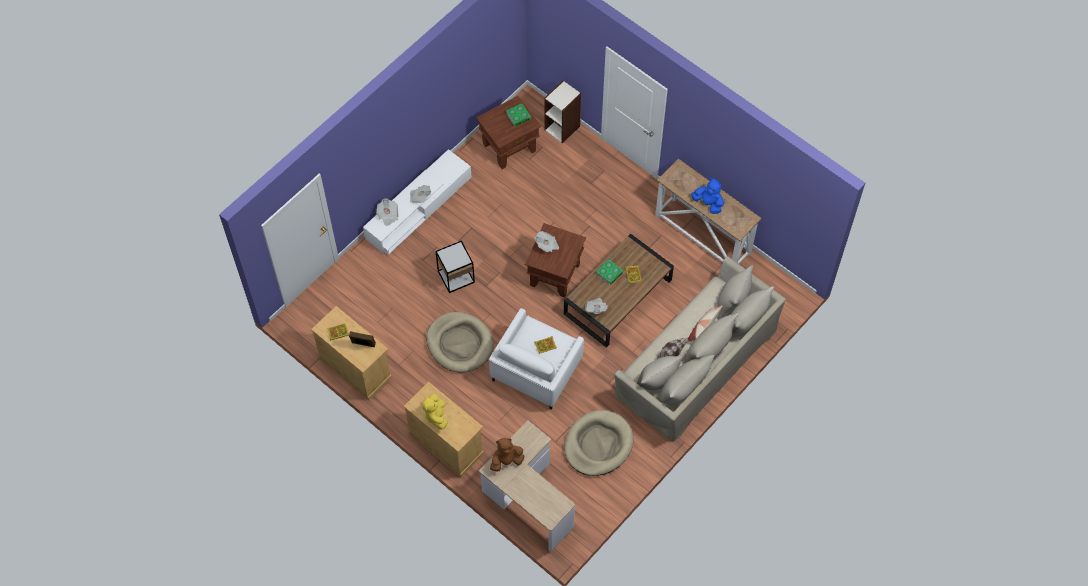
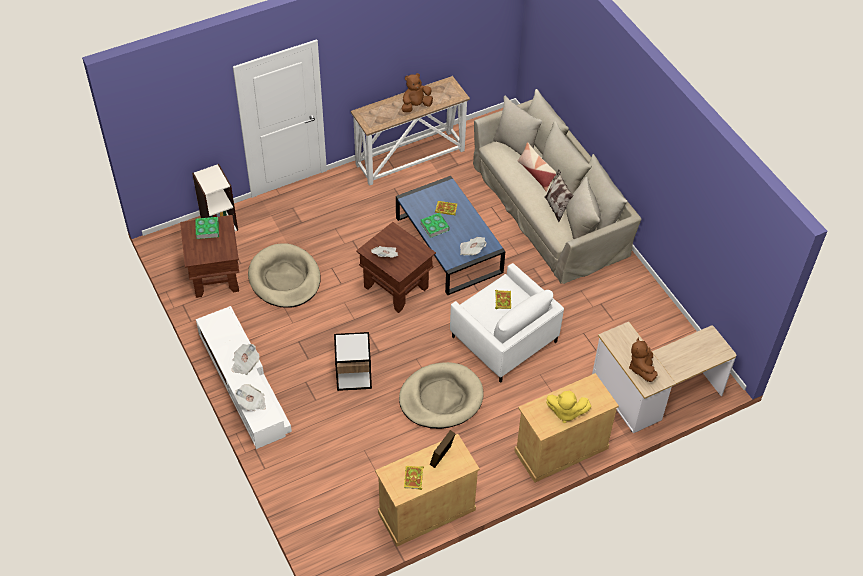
camera: 70 degrees left, 10 degrees down
(598, 444) = (613, 315): beige dog bed -> beige dog bed (285, 278)
(618, 297) = (449, 245): brown coffee table -> blue coffee table
(708, 203) = (416, 106): blue plush toy -> brown plush toy

